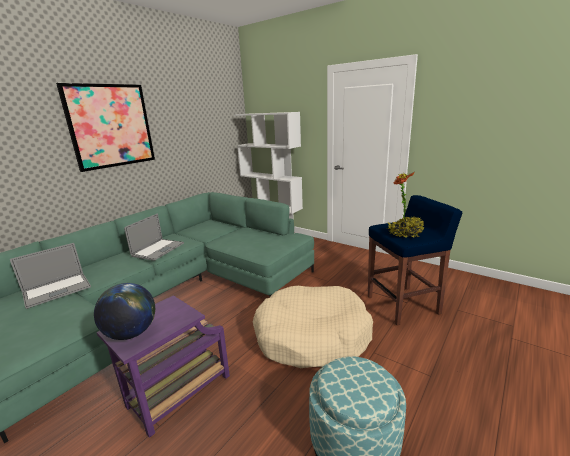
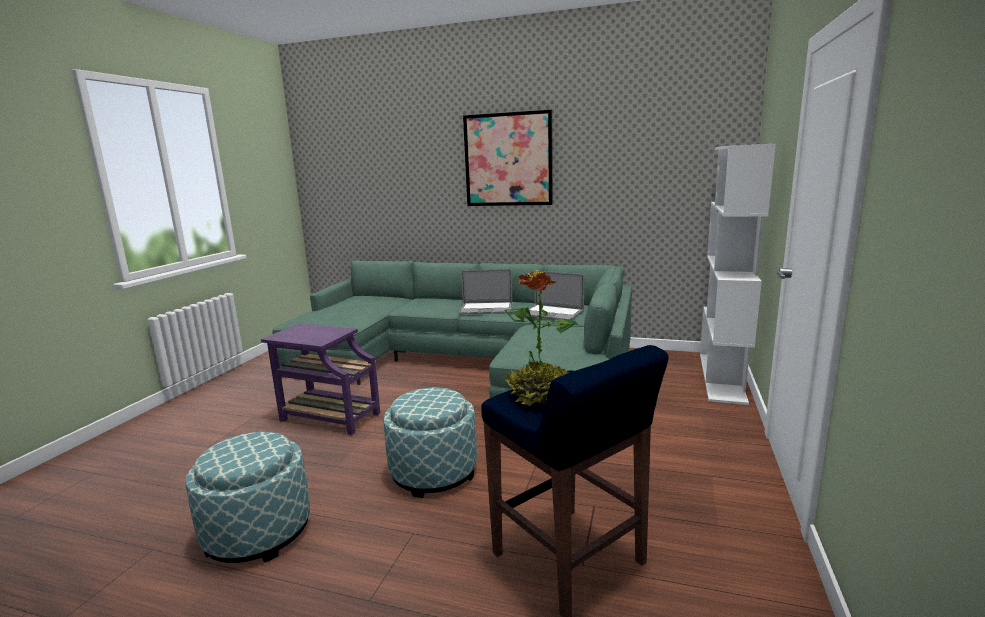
camera: 70 degrees right, 5 degrees down
(57, 290) = (388, 304): laptop -> laptop (552, 313)
(131, 333) = (295, 332): globe -> none
(312, 336) = (433, 472): beige dog bed -> ottoman

